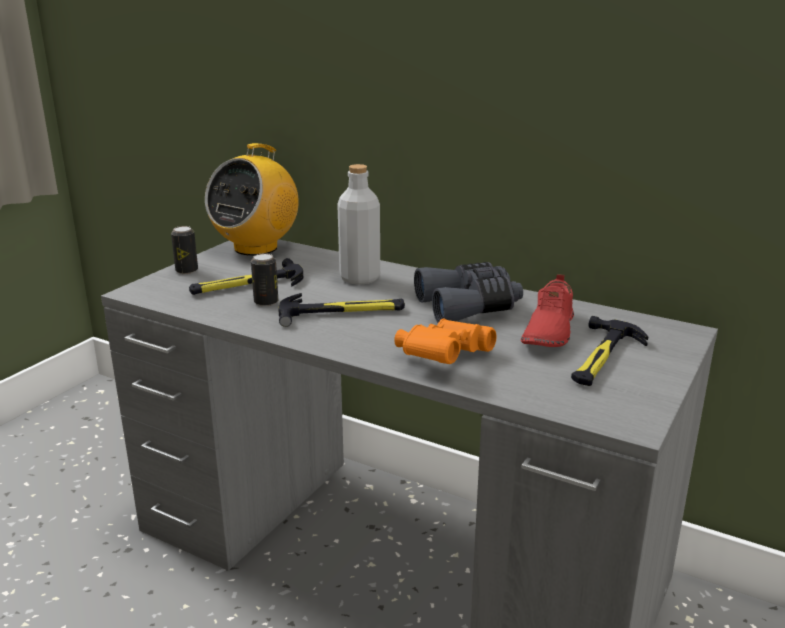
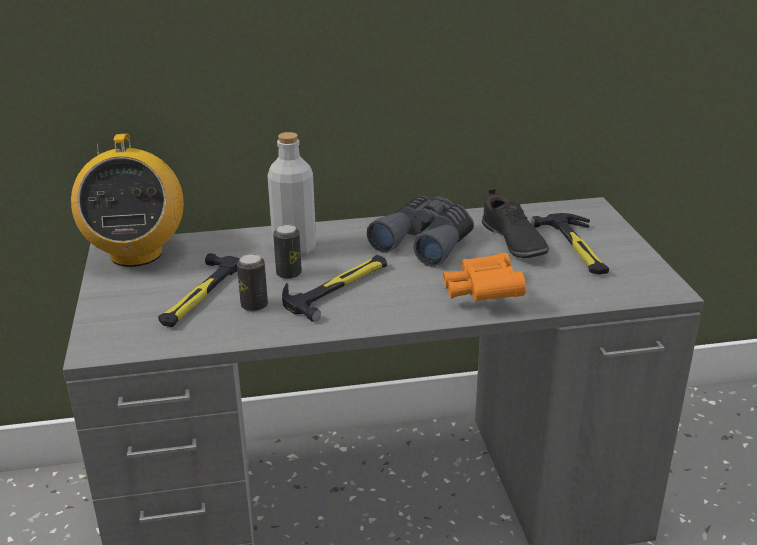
camera: 40 degrees left, 5 degrees up
(186, 271) = (109, 305): can -> can (289, 274)
(547, 332) = (513, 241): red shoe -> black shoe

